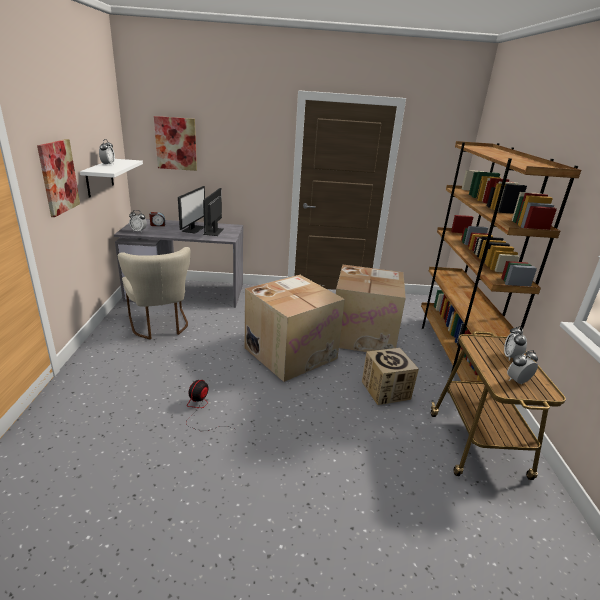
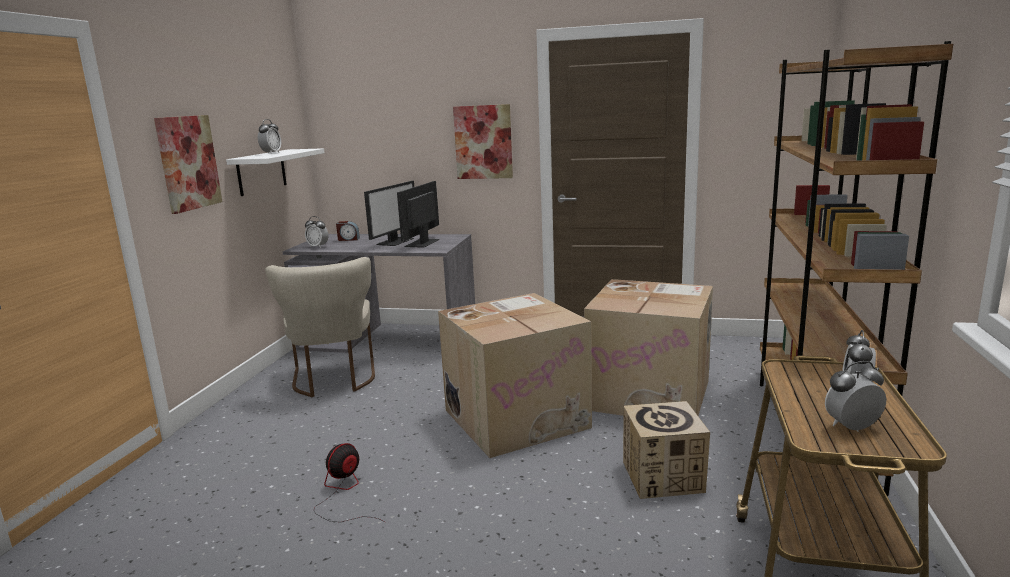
camera: 15 degrees right, 10 degrees down
(176, 143) = (374, 125): picture -> picture (483, 142)

